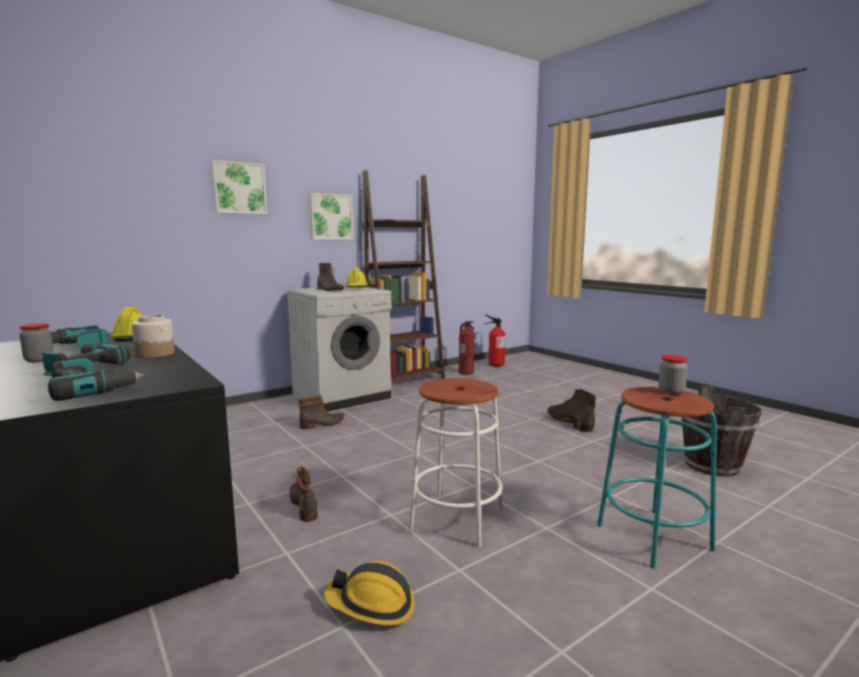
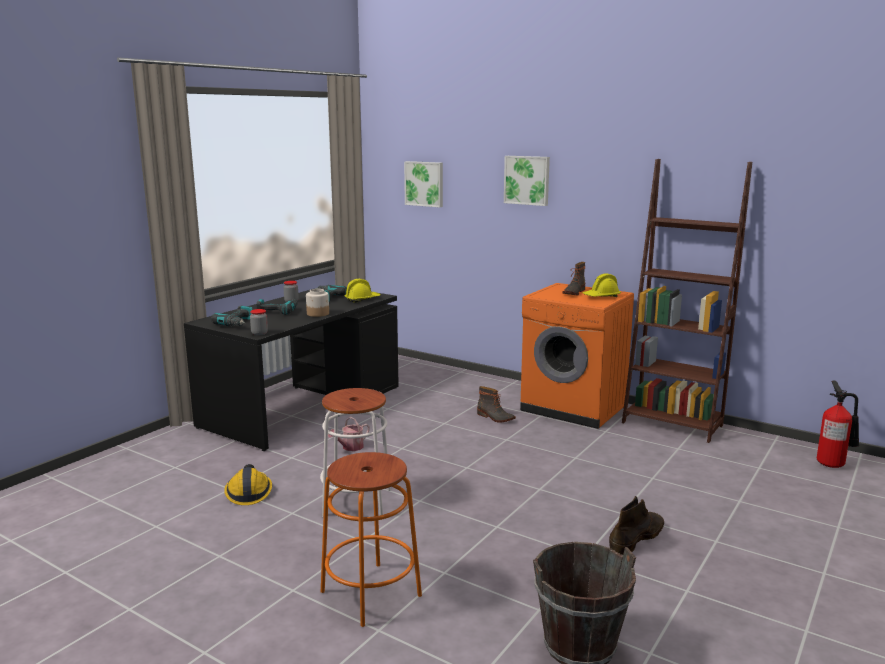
camera: 70 degrees right, 5 degrees up
(305, 505) = (350, 447): boot -> watering can
(330, 216) = (615, 211): picture -> picture (424, 183)
(343, 397) = (573, 409): white washing machine -> orange washing machine
(466, 373) = (757, 451): fire extinguisher -> none
(653, 537) = (371, 593): turquoise stool -> orange stool
(671, 392) = (388, 471): jar -> jar (259, 333)

